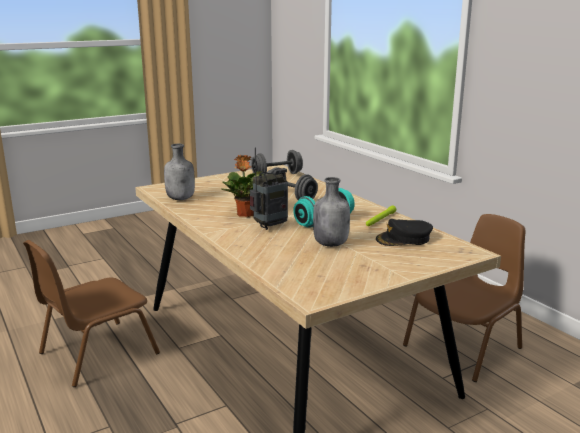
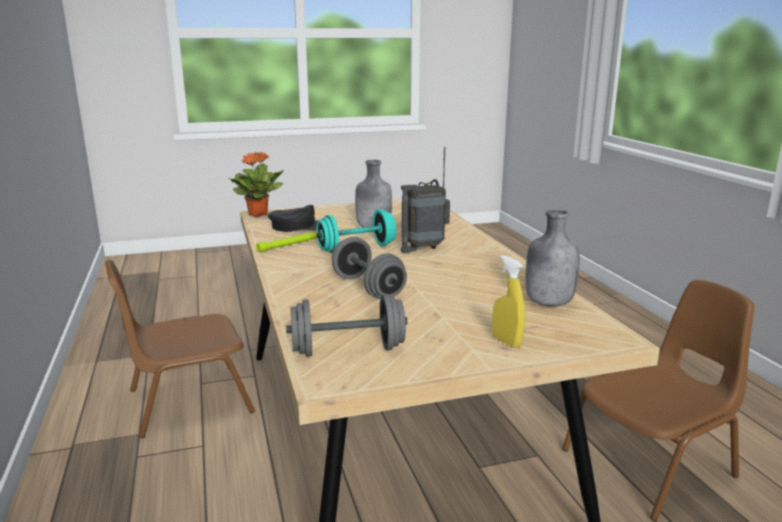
camera: 165 degrees left, 0 degrees up
(207, 182) = (506, 342): none -> yellow spray bottle
(245, 214) = (448, 266): potted plant -> potted plant (258, 214)

